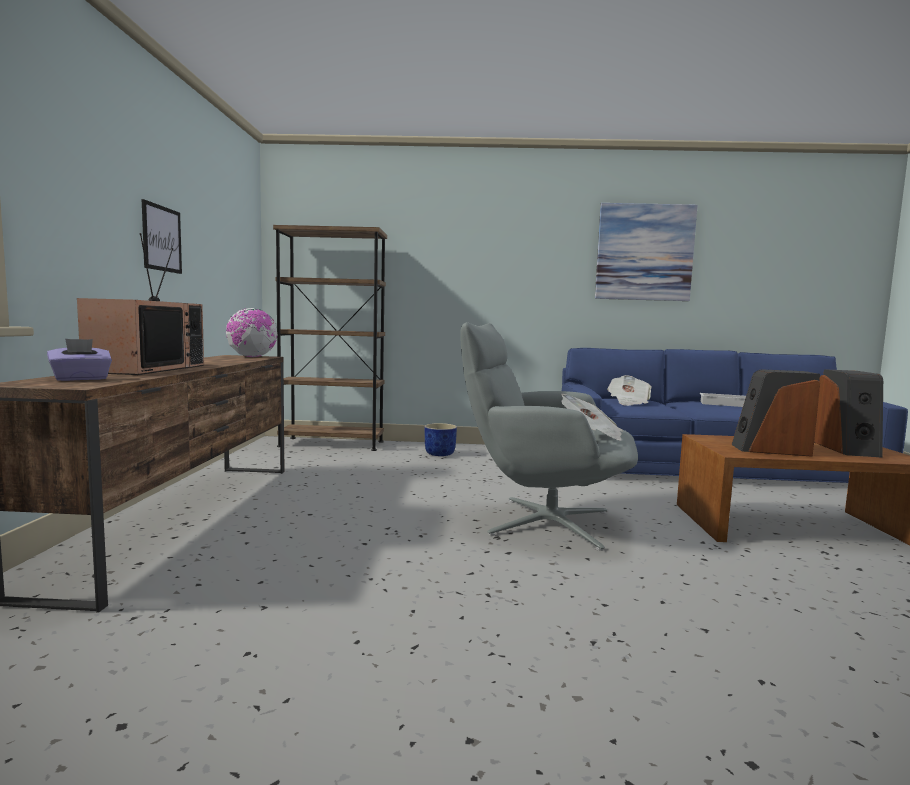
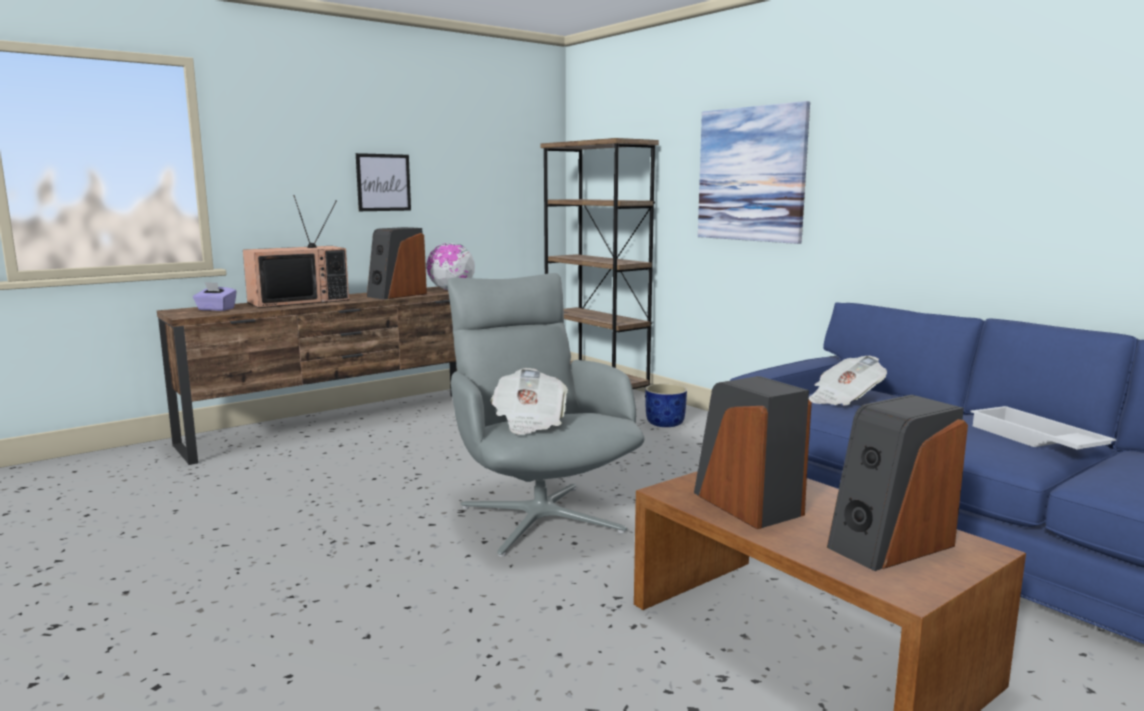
camera: 50 degrees right, 5 degrees up
(226, 361) = (396, 295): none -> speaker
(644, 252) = (991, 139): picture -> picture (751, 174)

